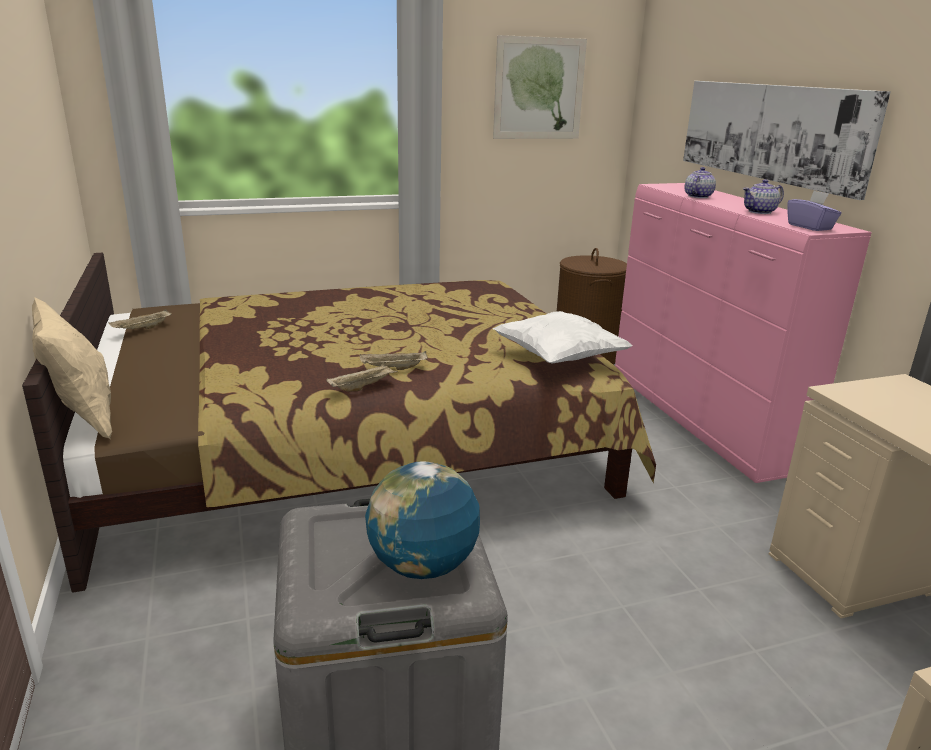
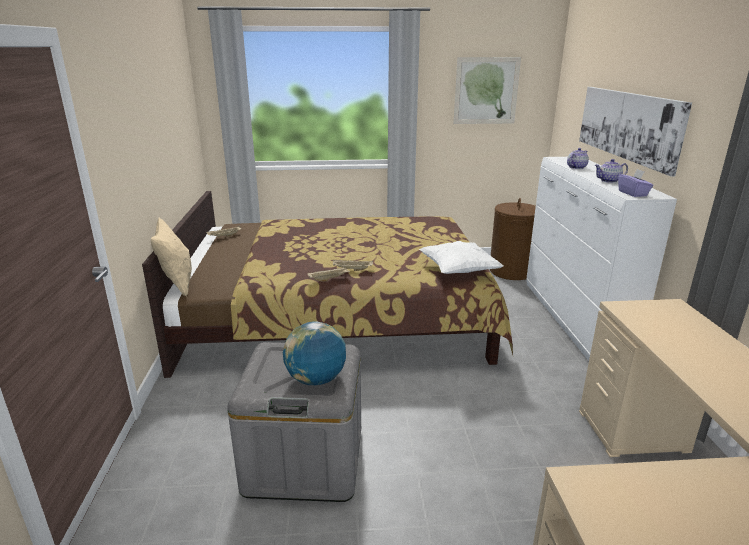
camera: 15 degrees right, 0 degrees up
(698, 420) = (572, 321): pink dresser -> white dresser

